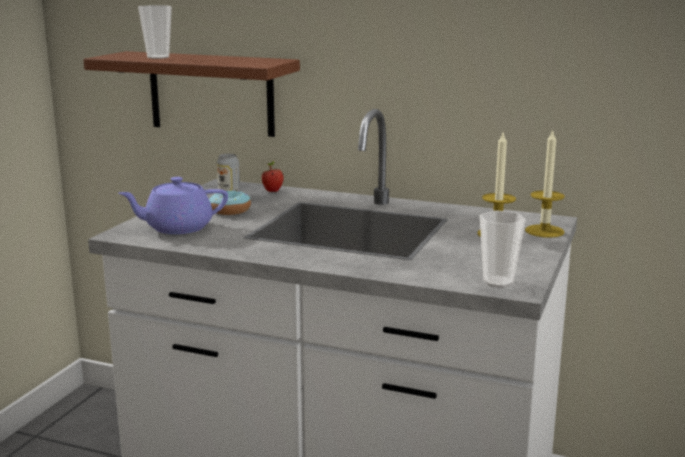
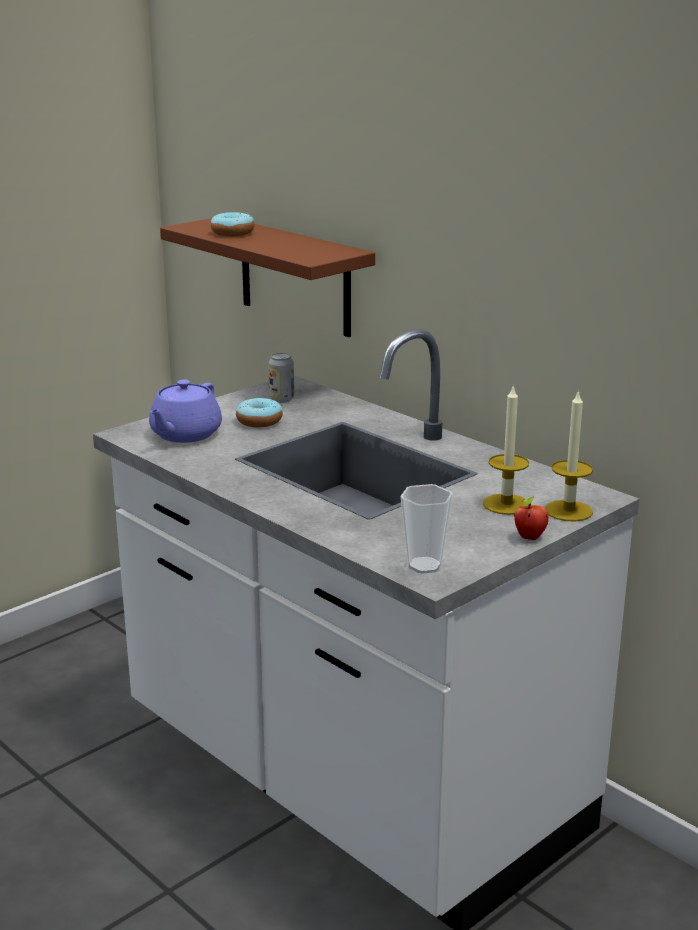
camera: 25 degrees right, 5 degrees up
(158, 57) = (232, 233): cup -> donut
(177, 228) = (185, 435): purple teapot -> purple teapot turned 75 degrees counterclockwise
(273, 191) = (332, 402): apple -> apple (530, 538)

